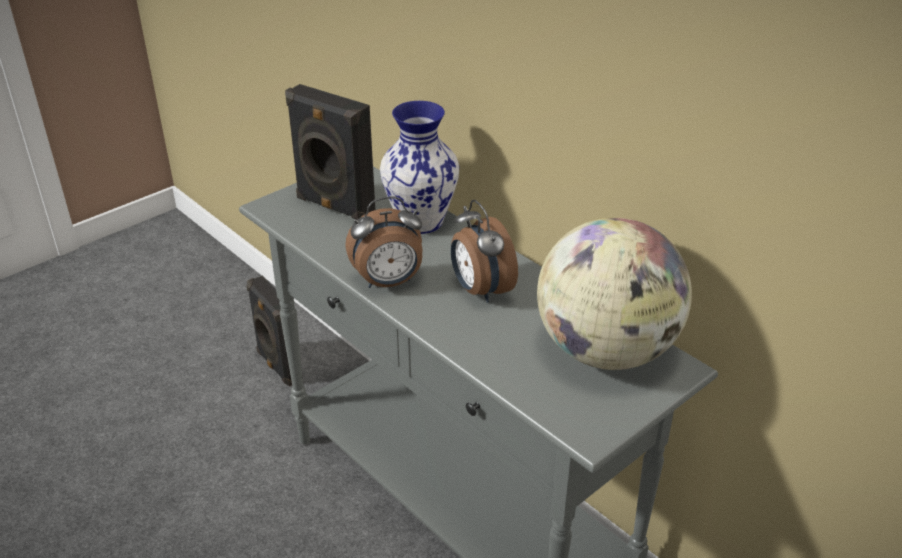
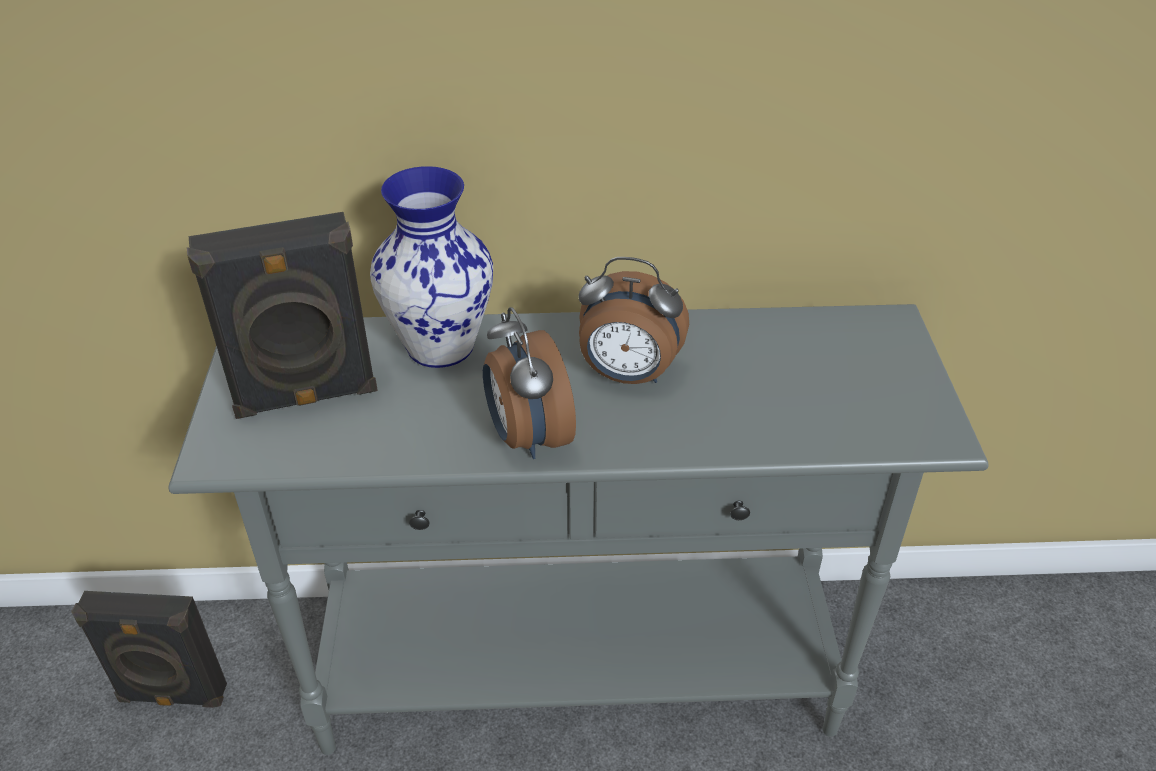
camera: 50 degrees left, 5 degrees up
(388, 282) = (527, 437): alarm clock -> alarm clock turned 135 degrees clockwise
(606, 351) = (824, 350): globe -> none

